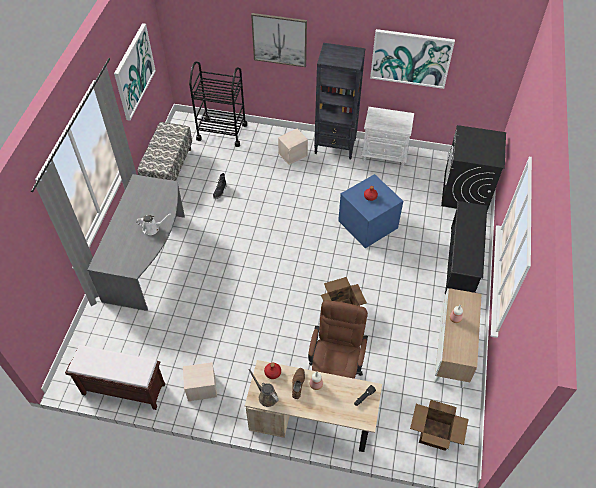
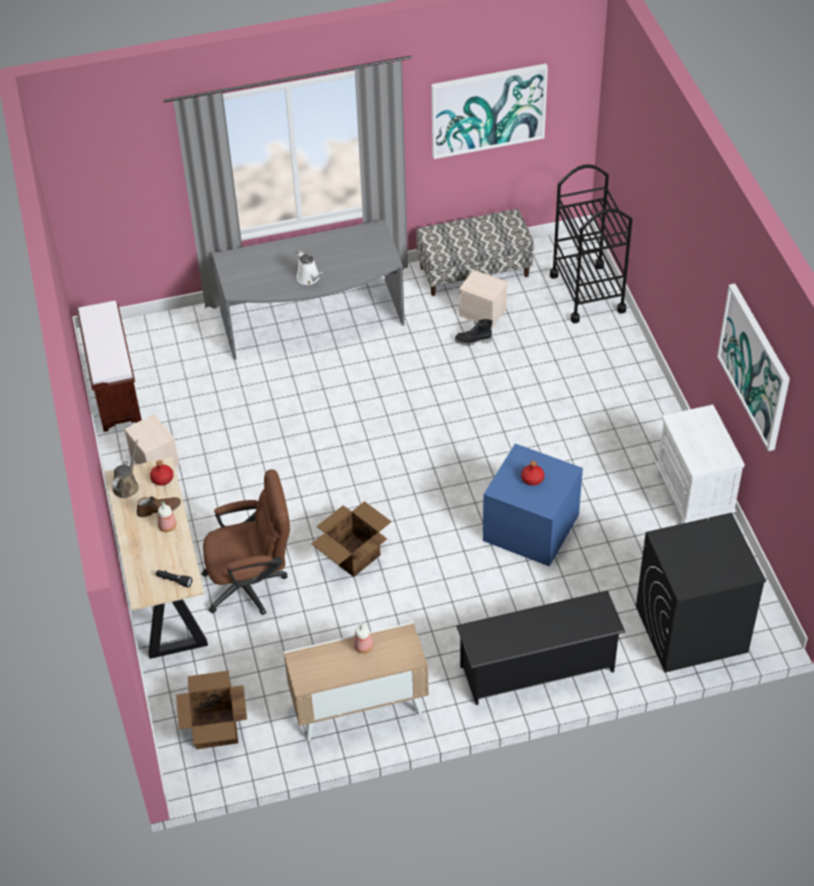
camera: 65 degrees right, 5 degrees down
(279, 40) = (669, 212): picture -> none
(293, 154) = (606, 387): beige storage box -> beige storage box (483, 312)
(335, 146) = (661, 430): black bookcase -> none

